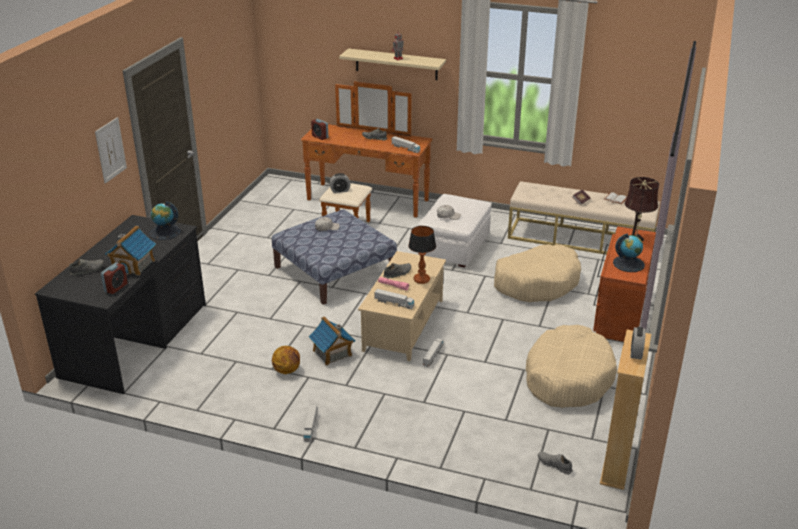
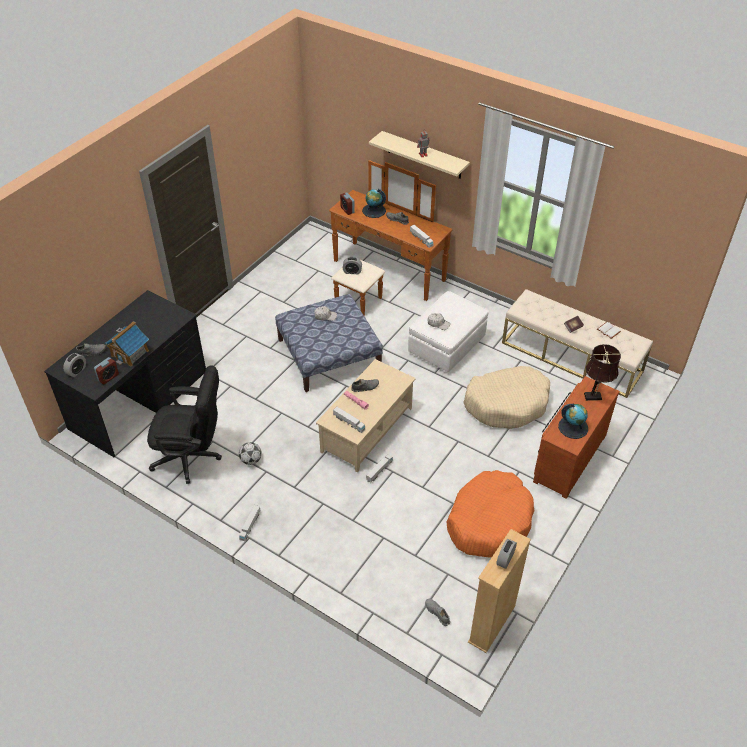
camera: 15 degrees right, 15 degrees up
(75, 288) = (76, 371): none -> alarm clock
(110, 150) = (124, 241): picture -> none
(165, 232) = (167, 317): globe -> globe (374, 211)
(218, 379) = (192, 457): none -> black office chair
(287, 370) = (251, 460): basketball -> football
(332, 353) = (294, 449): toy house -> none
(421, 280) = (383, 399): table lamp -> none
(568, 377) = (489, 521): beige dog bed -> orange dog bed

